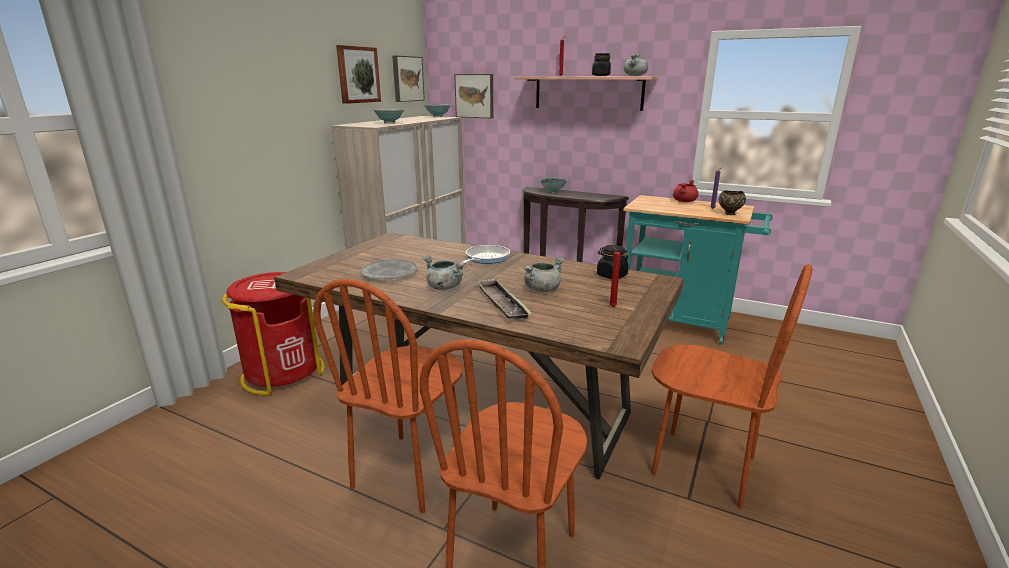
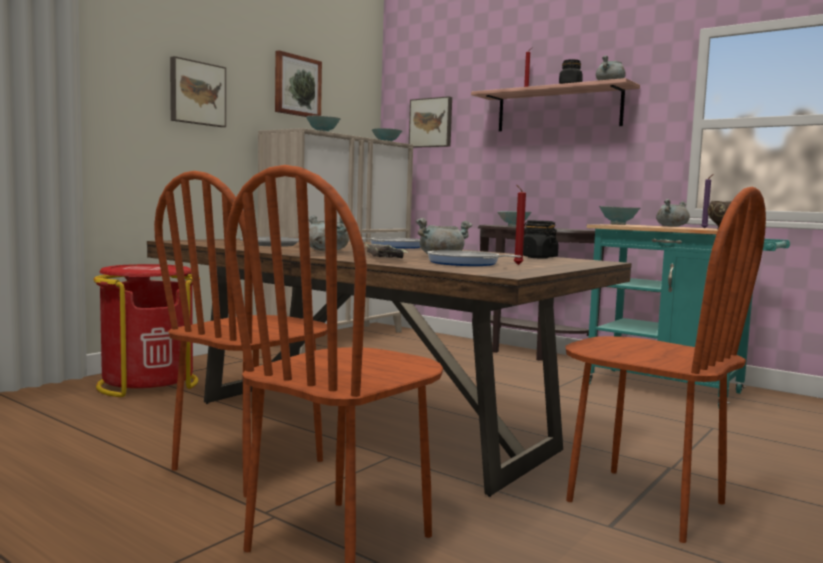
camera: 10 degrees right, 15 degrees down
(407, 79) = (356, 102): picture -> picture (196, 93)
(574, 311) = (466, 263): none -> frying pan
(645, 203) = (618, 224): none -> bowl
(684, 201) = (671, 226): red cooking pot -> grey cooking pot

